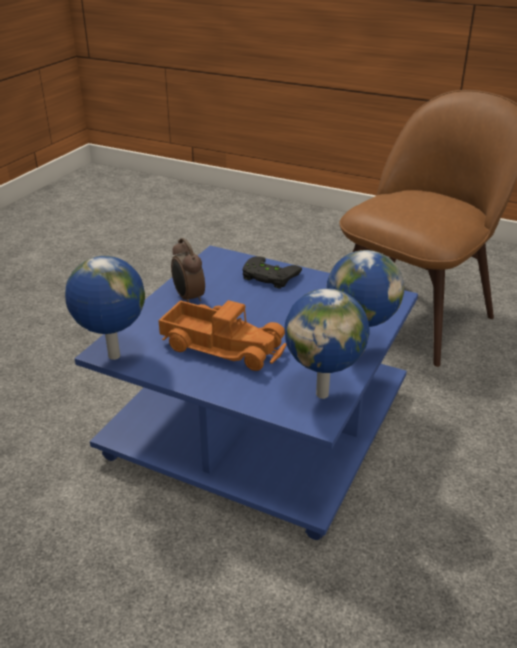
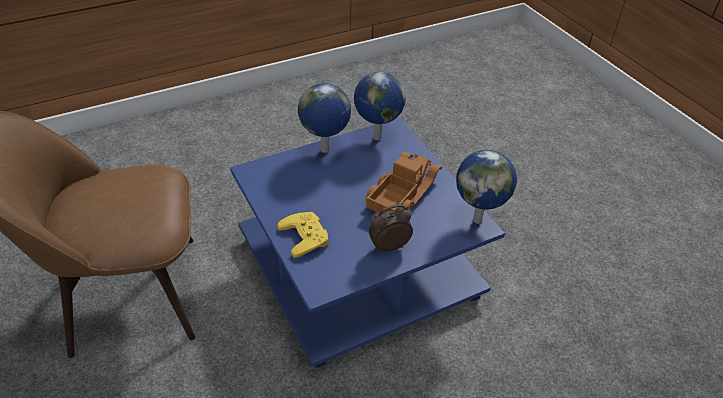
camera: 145 degrees left, 10 degrees up
(188, 298) = (388, 246): alarm clock -> alarm clock turned 120 degrees counterclockwise
(223, 345) = (401, 192): toy truck -> toy truck turned 60 degrees clockwise
(268, 277) = (307, 236): black game controller -> yellow game controller

